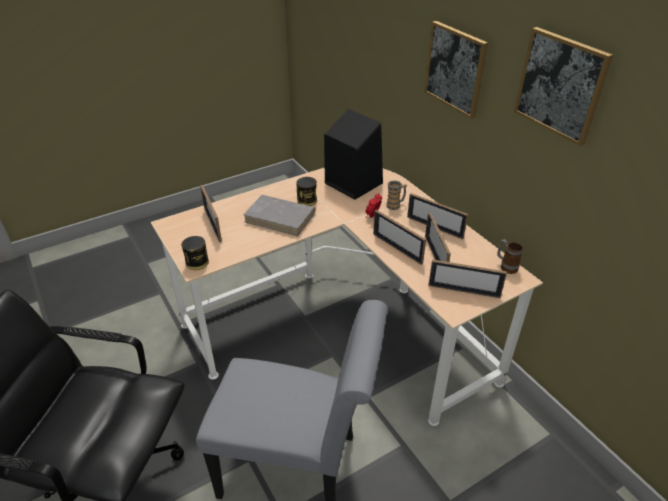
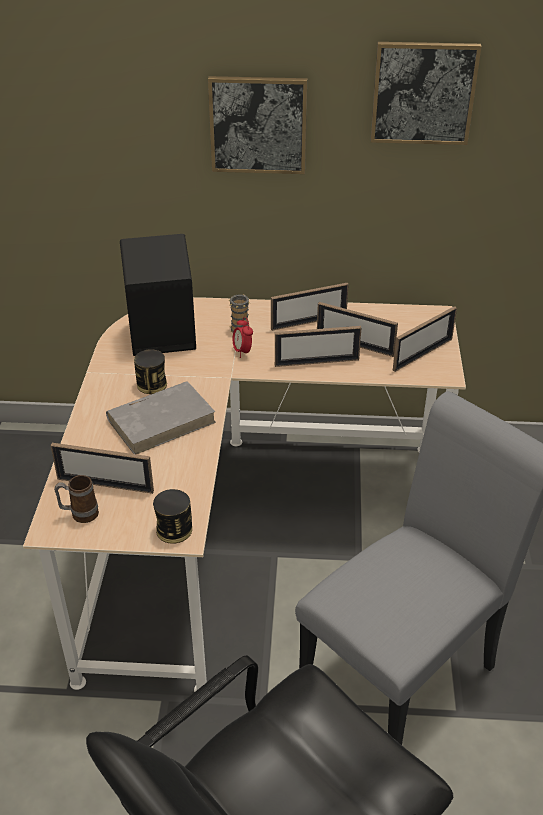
camera: 55 degrees left, 0 degrees up
(506, 266) = (412, 313): mug -> mug (79, 514)

